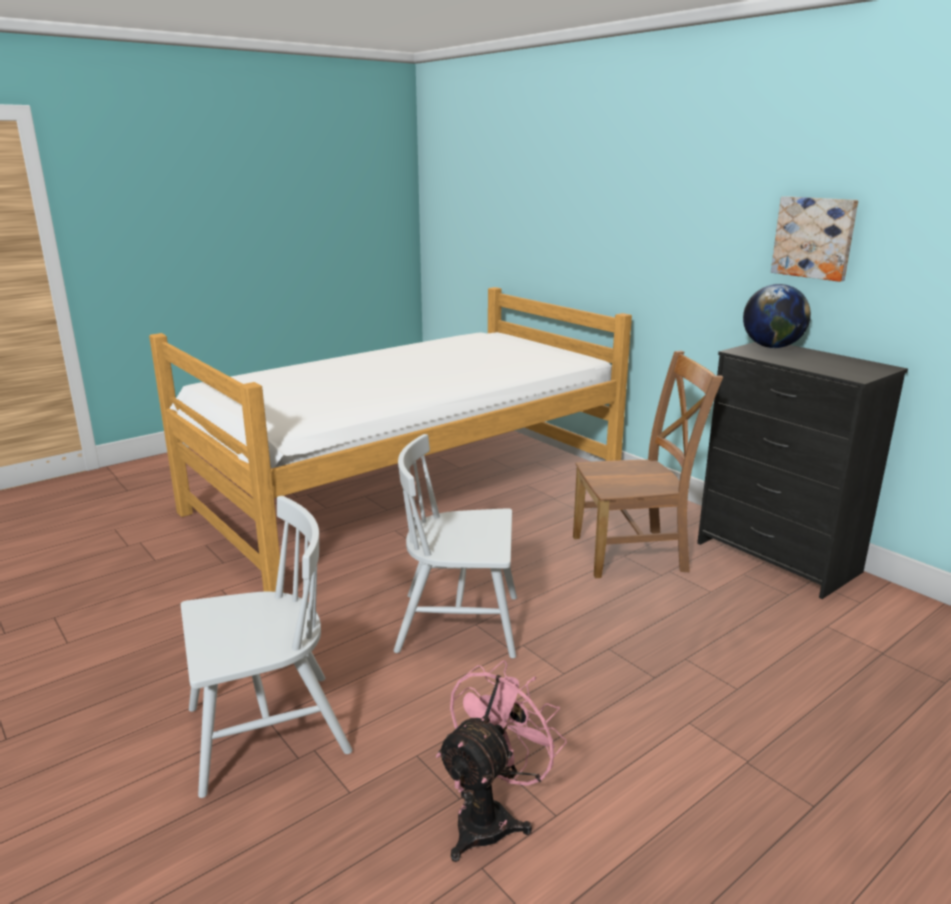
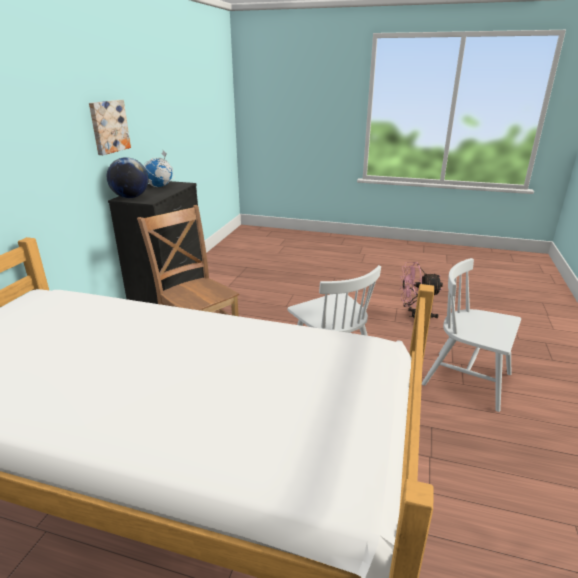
camera: 125 degrees left, 5 degrees up
(843, 364) = (160, 186): none -> globe

